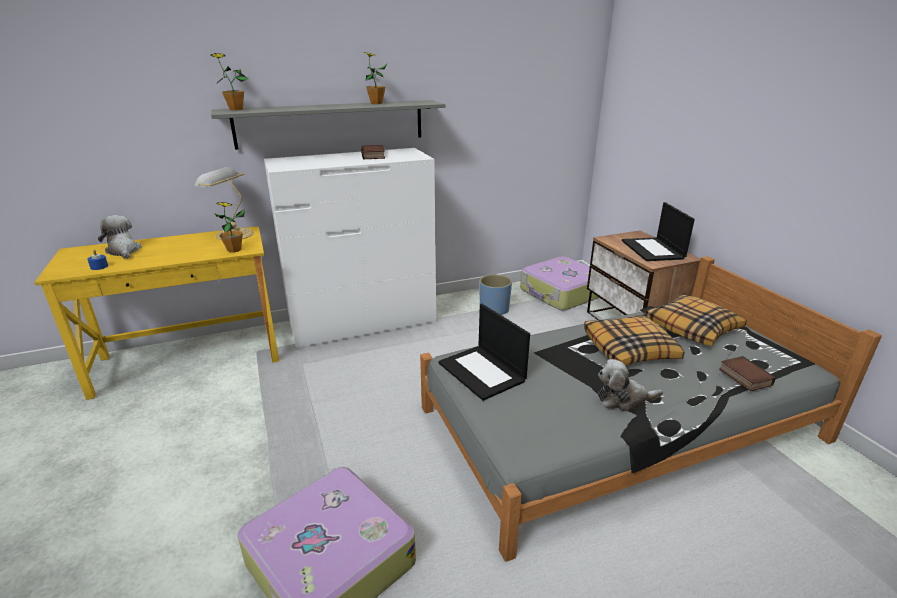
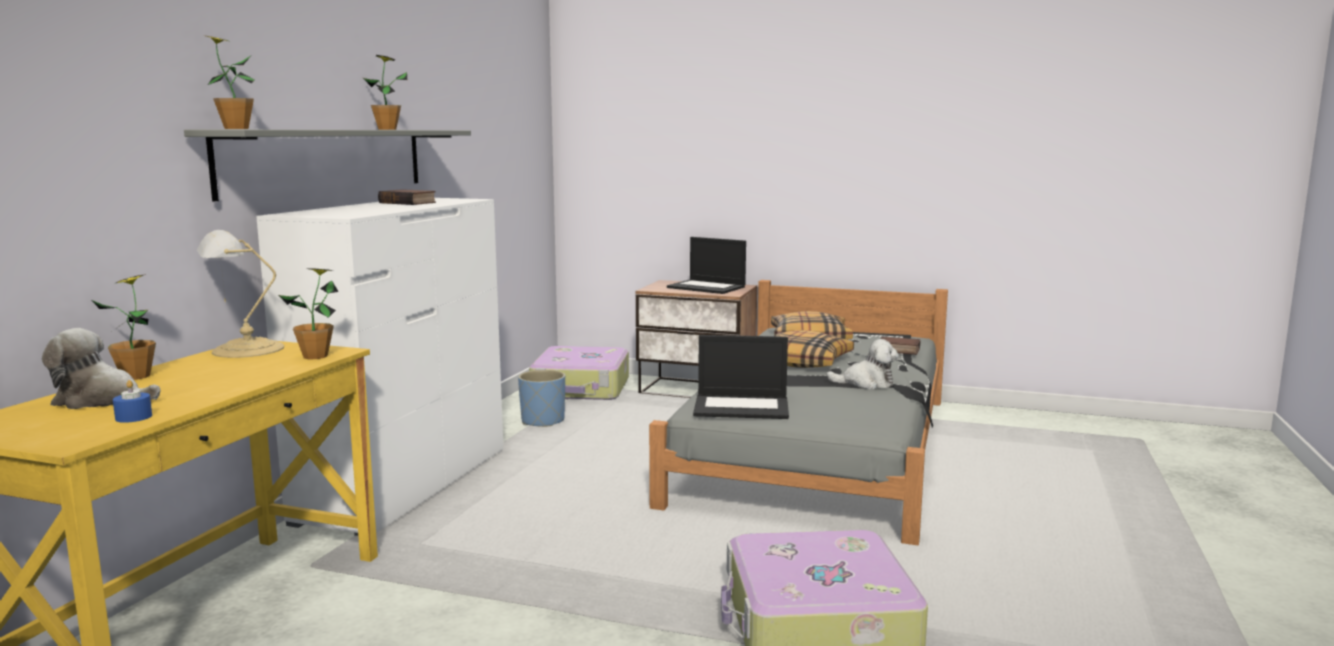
camera: 50 degrees left, 15 degrees down
(167, 239) = (136, 376): none -> potted plant
(623, 399) = (866, 383): plush toy -> plush toy turned 120 degrees counterclockwise

